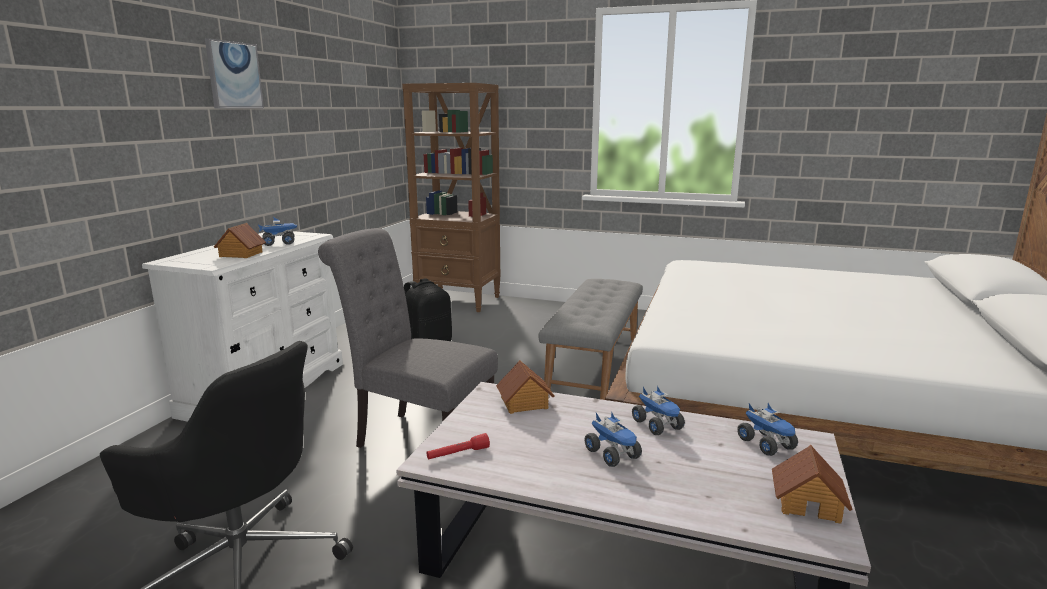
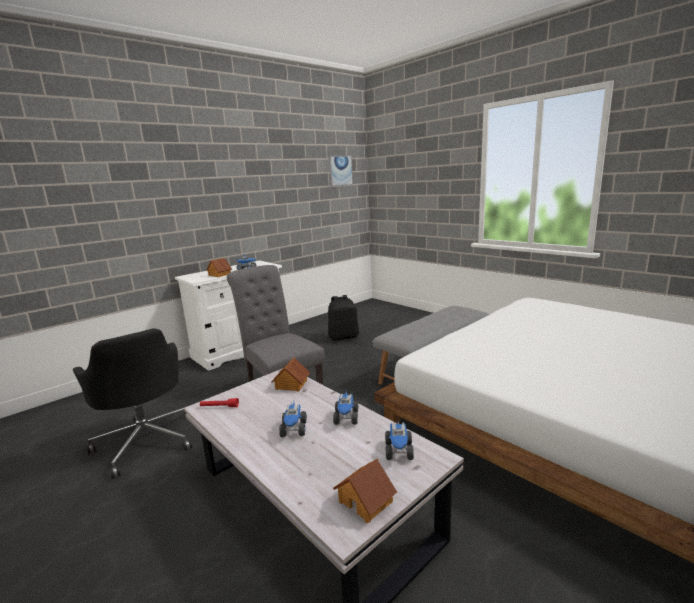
camera: 30 degrees right, 0 degrees up
(234, 75) = (236, 174): picture -> picture (340, 171)
(459, 301) = (390, 310): brown bookcase -> none

